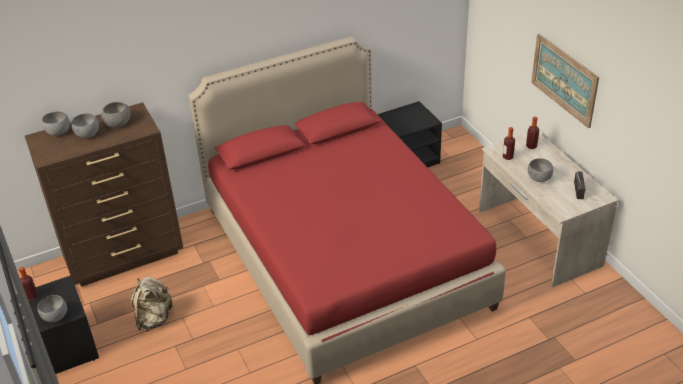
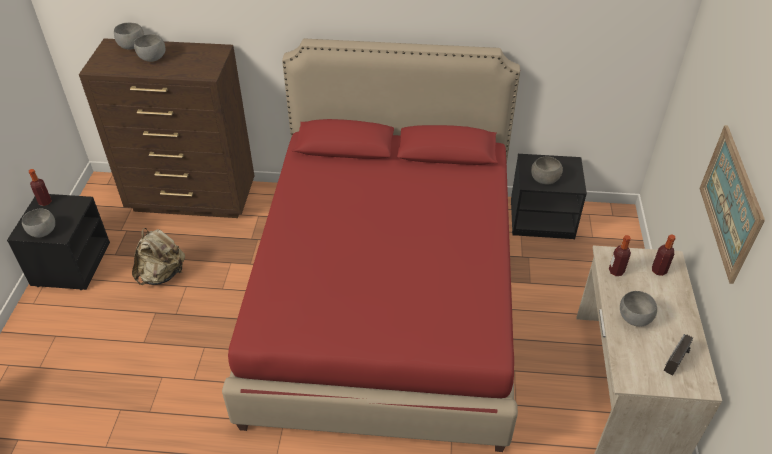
camera: 30 degrees right, 5 degrees up
(117, 123) = (189, 57): grey bowl -> grey bowl (544, 178)

